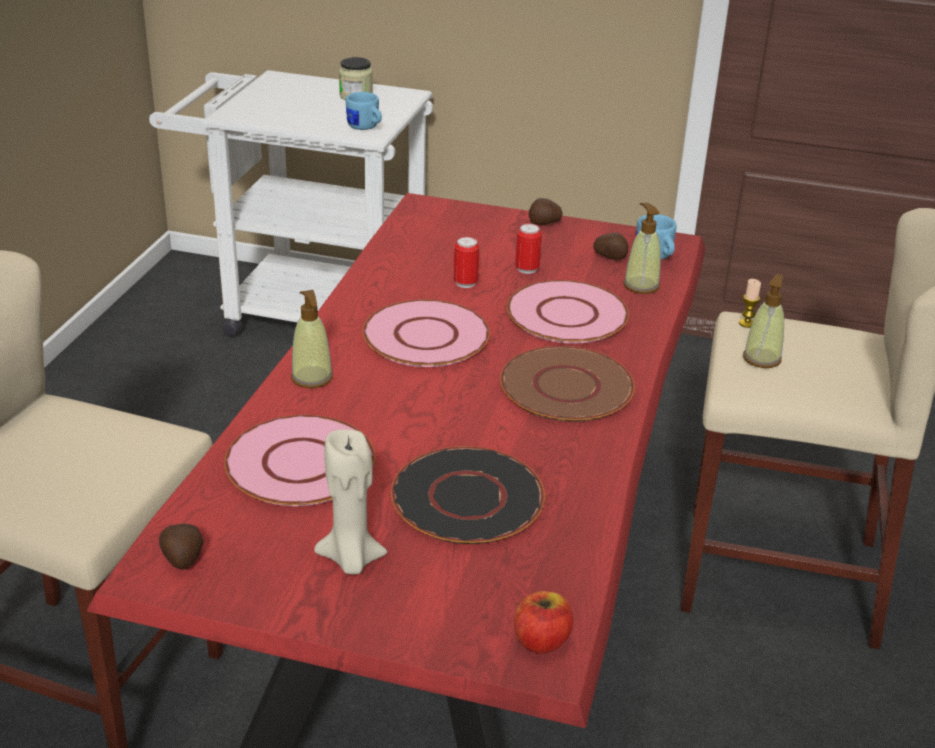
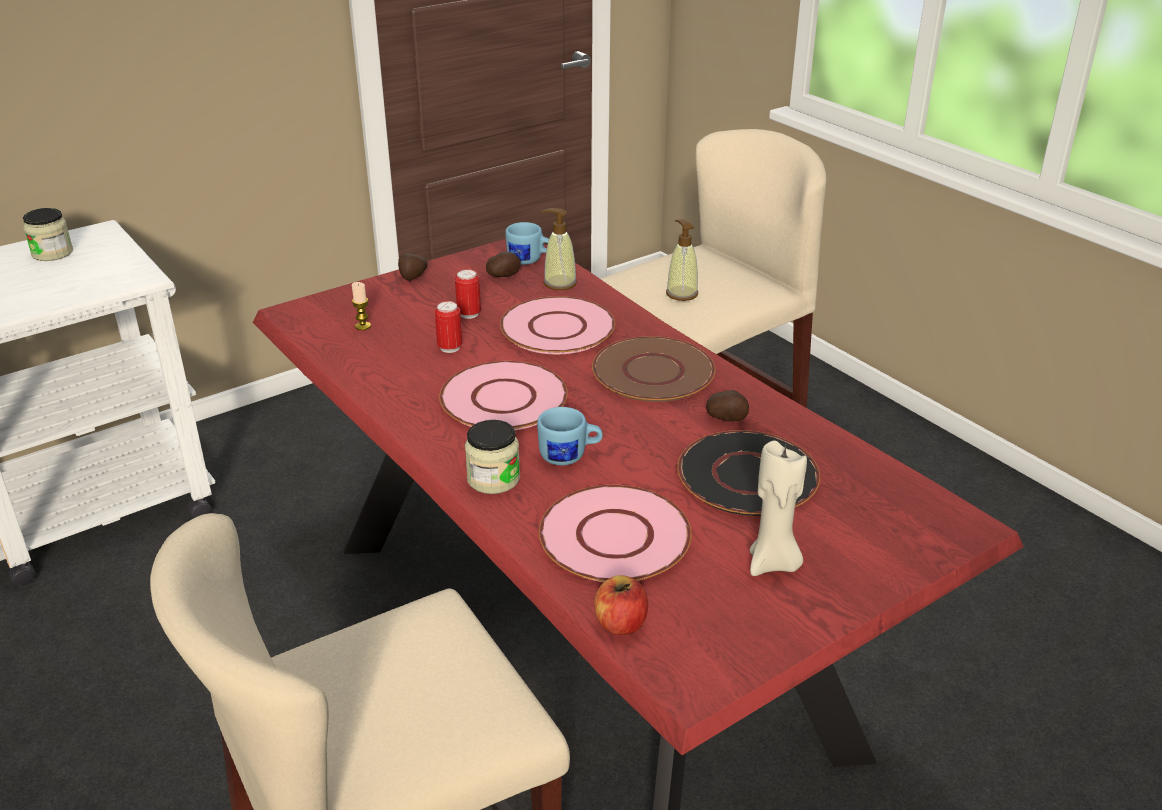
camera: 50 degrees left, 0 degrees up
(182, 559) = (688, 656): potato -> potato (726, 418)
(312, 378) = (493, 479): soap dispenser -> jar
(365, 128) = (124, 274): blue mug -> blue mug (570, 456)
(541, 641) = (942, 517): apple -> apple (620, 623)
(746, 323) = (632, 278): candle -> candle (363, 326)

